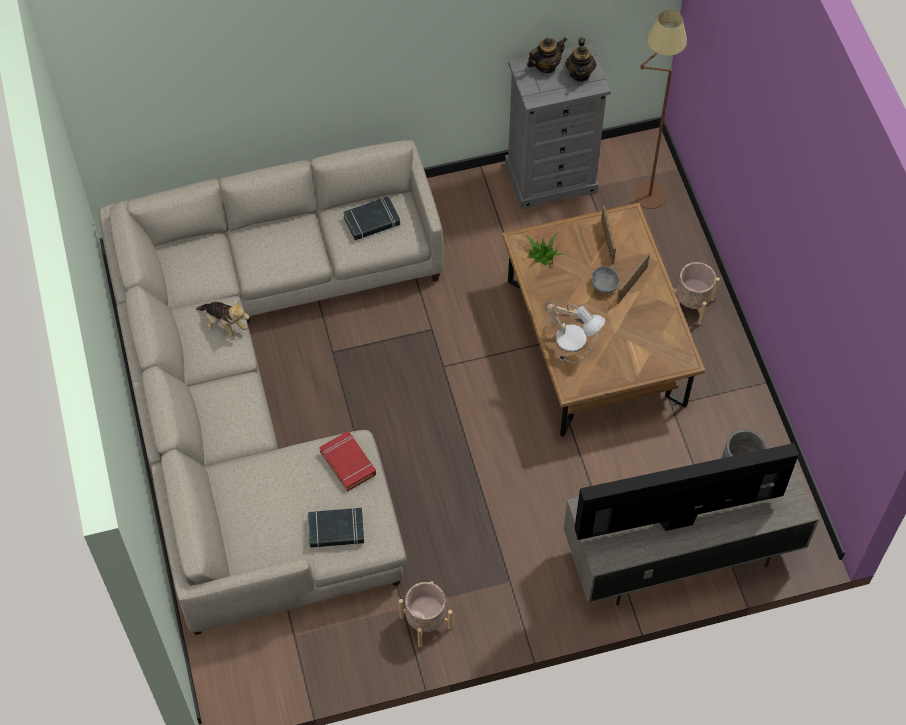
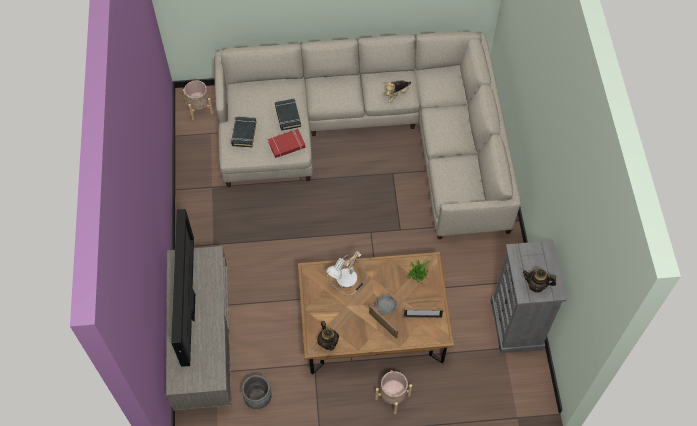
camera: 100 degrees right, 0 degrees up
(372, 221) = (463, 180): black book -> black book (287, 116)
(426, 622) = (199, 197): beige planter -> beige planter (199, 108)
(546, 66) = (546, 264): teapot -> teapot (328, 342)
(646, 183) = (505, 389): brown floor lamp -> none

